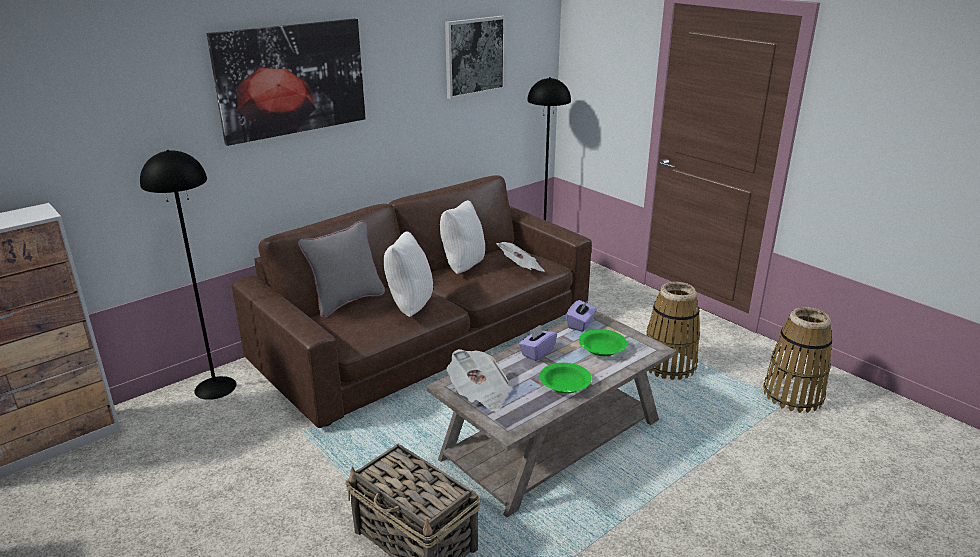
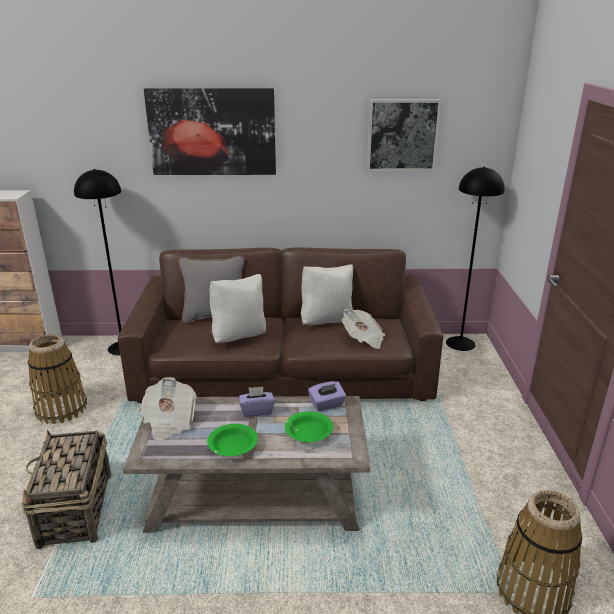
camera: 40 degrees right, 0 degrees up
(669, 365) = (441, 488): basket -> basket (62, 409)

